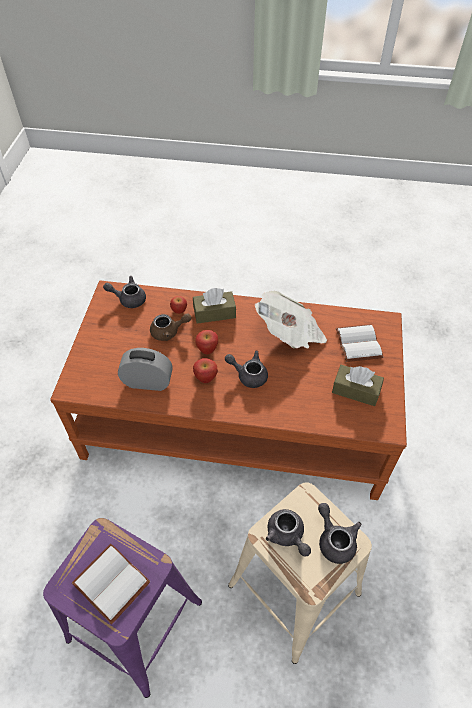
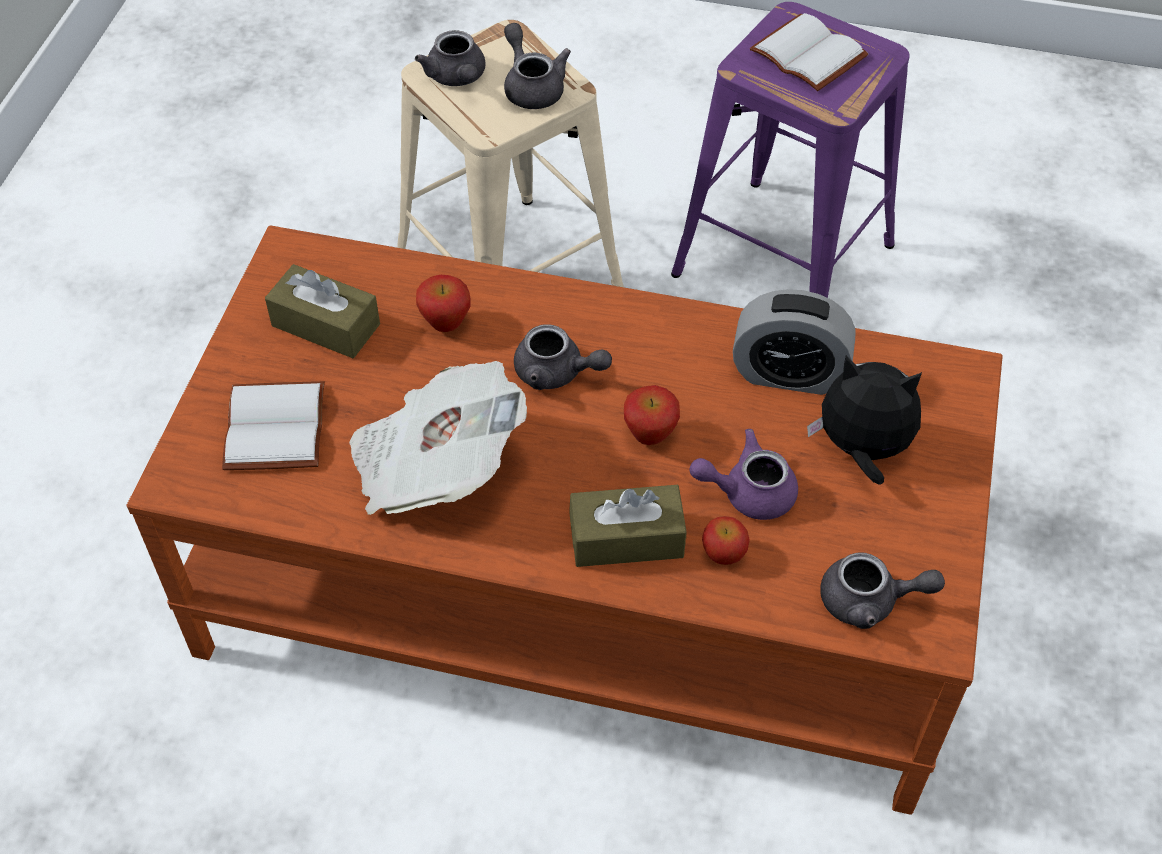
camera: 175 degrees left, 0 degrees up
(122, 351) = (861, 450): none -> plush toy
(169, 332) = (747, 492): brown teapot -> purple teapot
(206, 379) = (655, 371): apple -> apple (446, 325)

